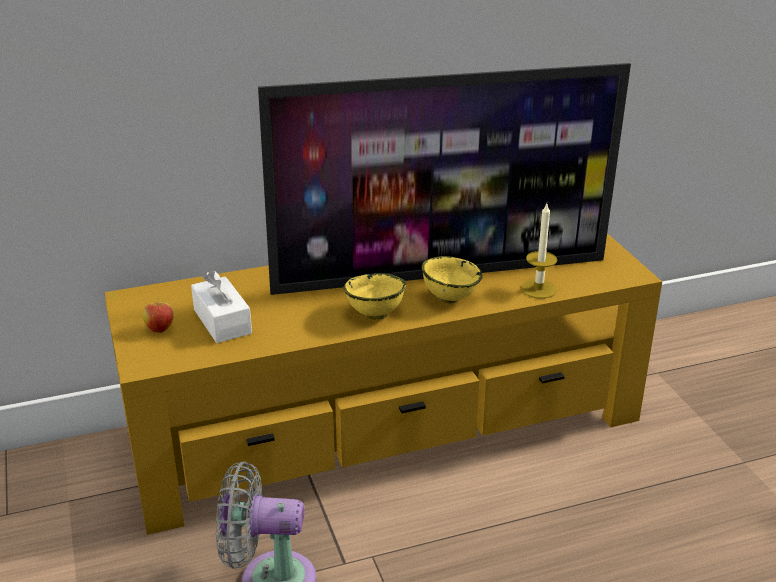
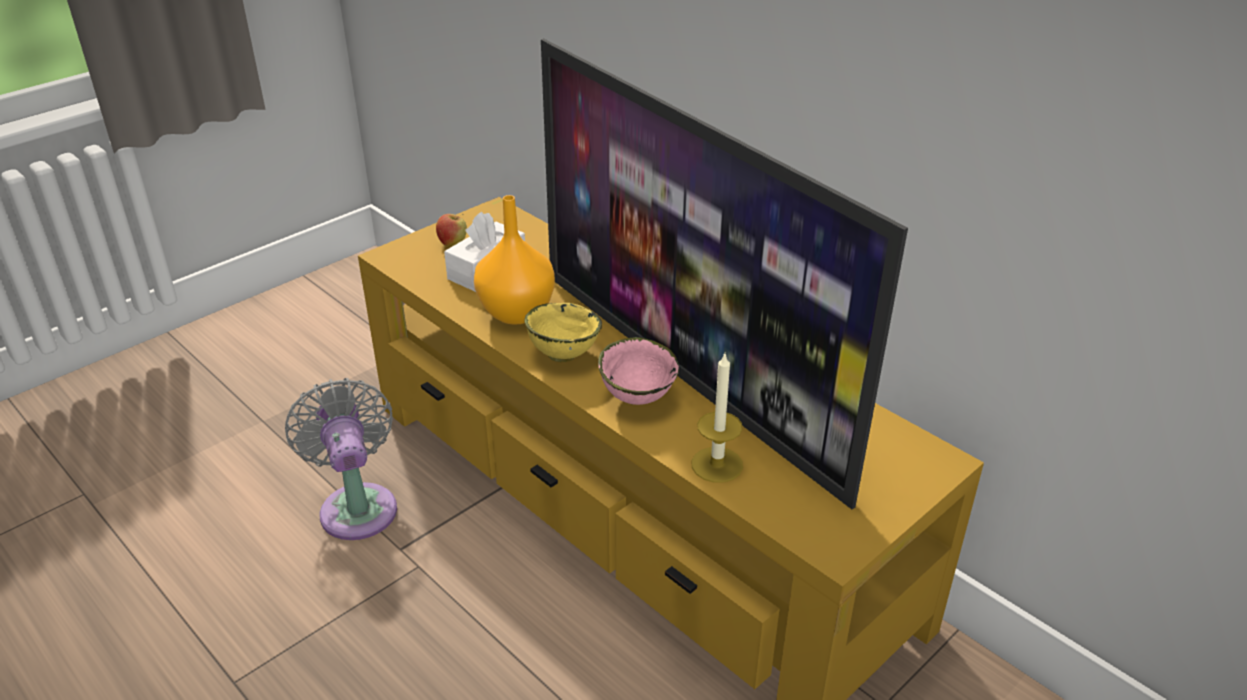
camera: 65 degrees right, 5 degrees up
(299, 322) = (515, 312): none -> orange vase
(449, 298) = (638, 397): yellow bowl -> pink bowl

